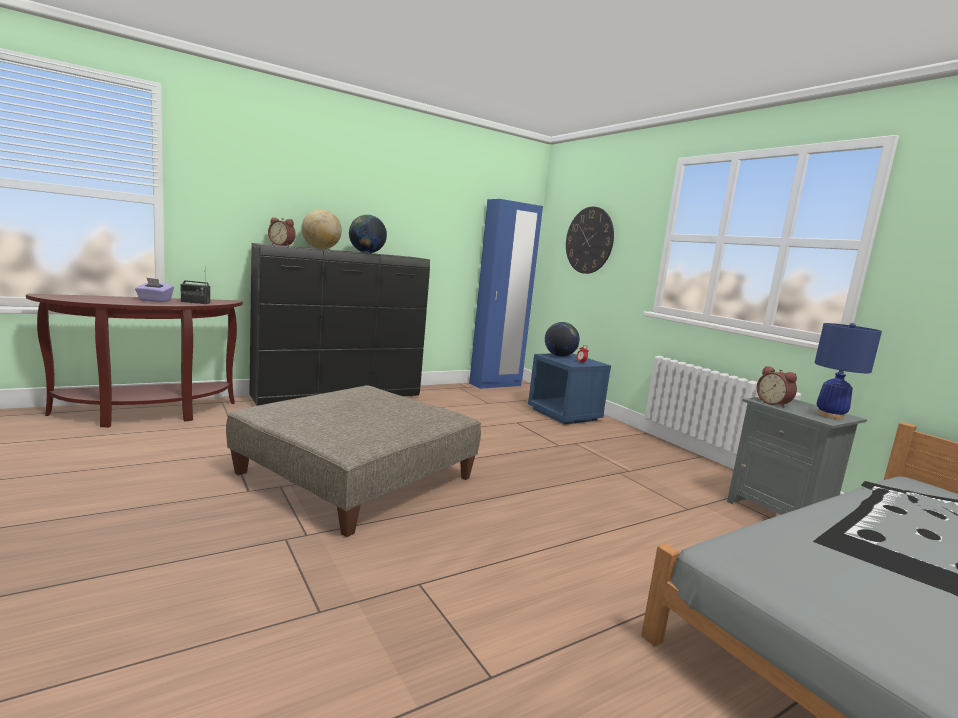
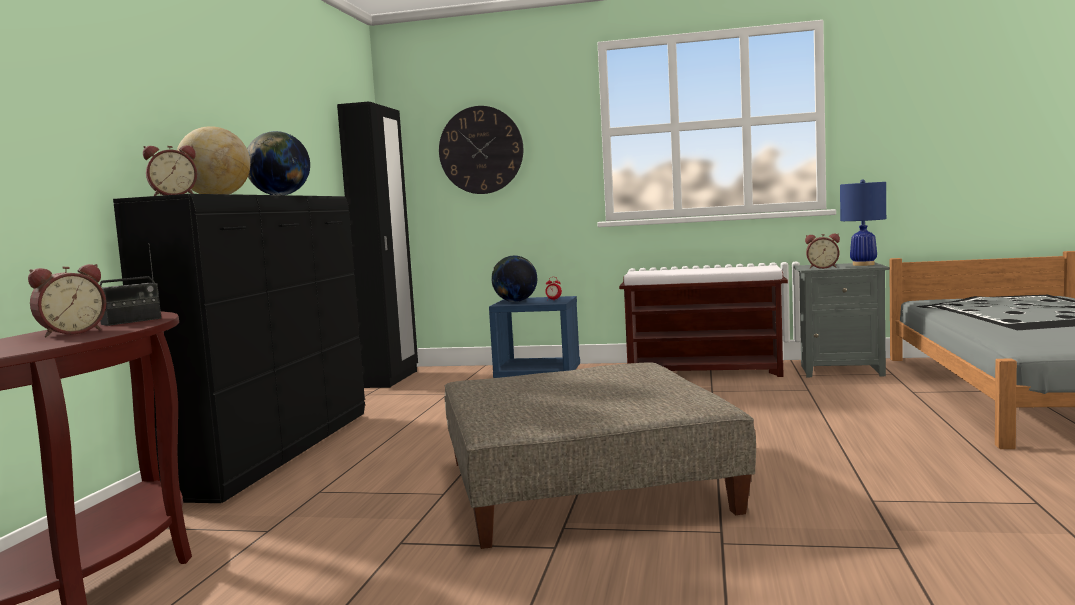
camera: 45 degrees left, 5 degrees down
(154, 301) = (71, 333): purple tissue box -> alarm clock
(495, 385) = (391, 379): blue wardrobe -> black wardrobe
(668, 460) = (705, 372): none -> brown bench

